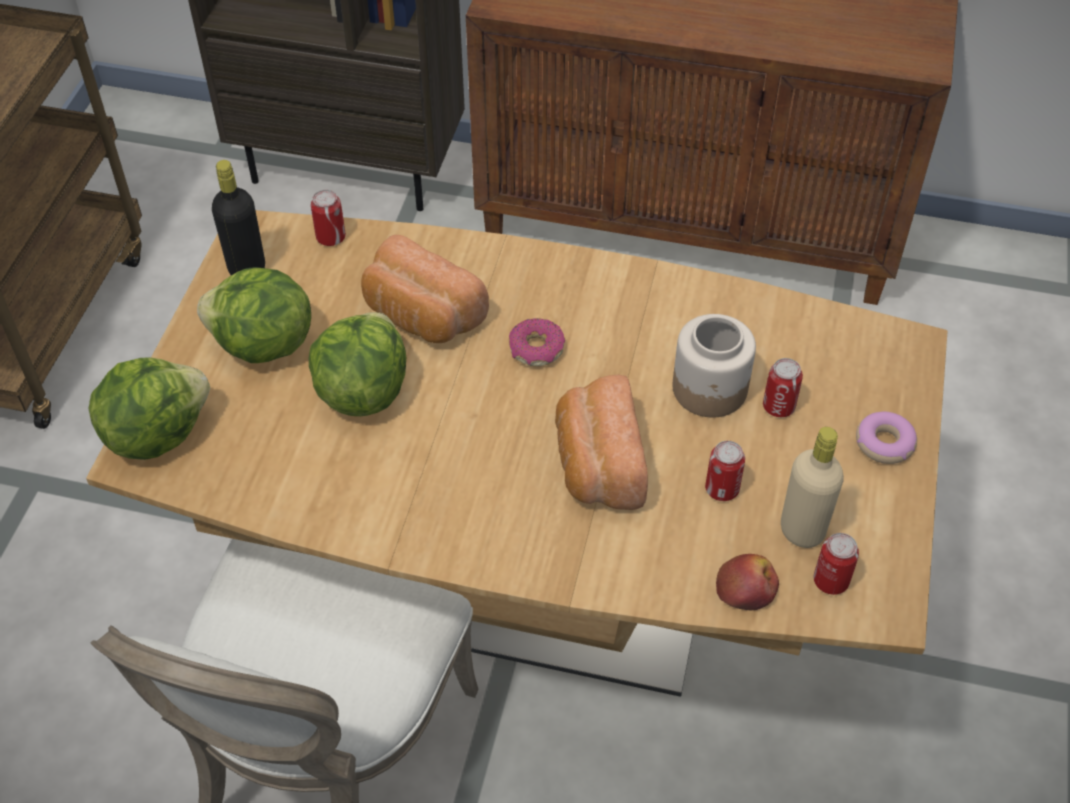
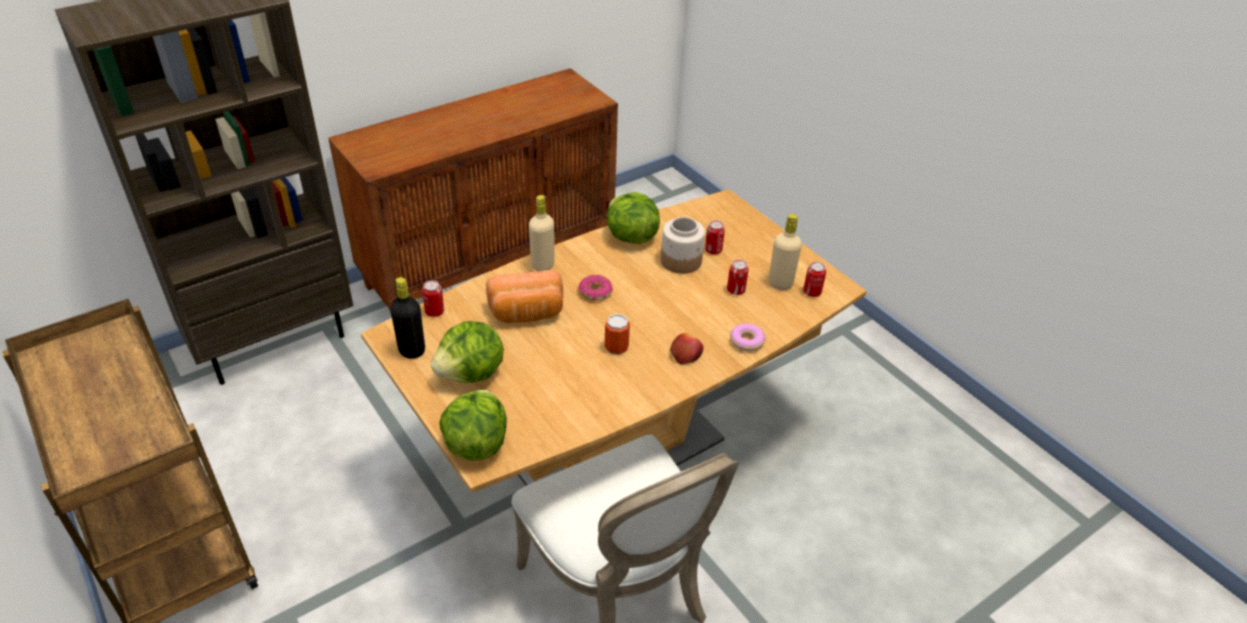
camera: 50 degrees left, 10 degrees down
(362, 390) = (547, 358): lettuce -> lettuce (630, 237)
(456, 442) = (616, 347): none -> can
(527, 264) = (542, 265): none -> beige bottle
(597, 464) = (681, 315): bread -> none
(746, 588) = (791, 315): apple -> apple (686, 353)
(884, 443) = (763, 238): donut -> donut (747, 341)

